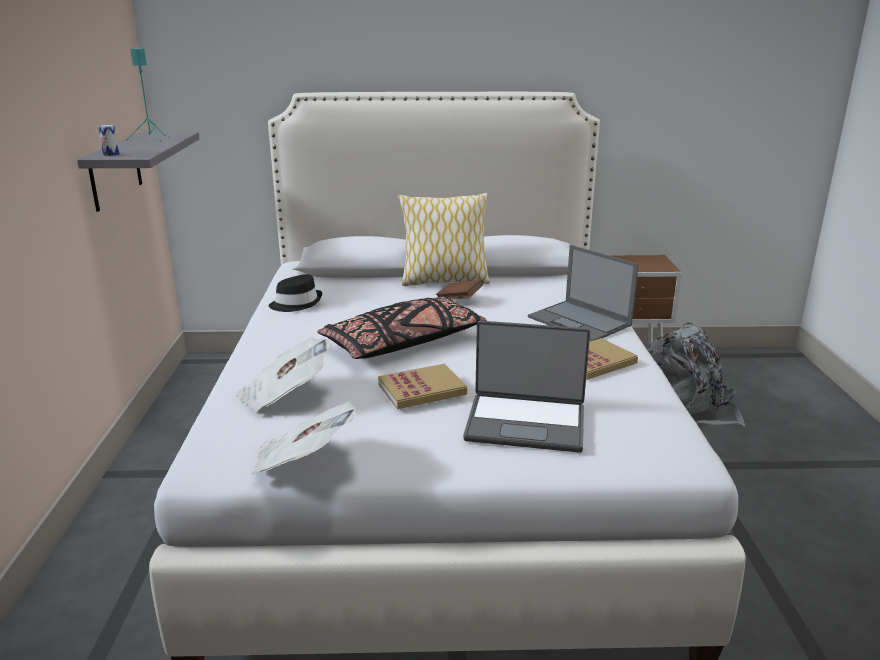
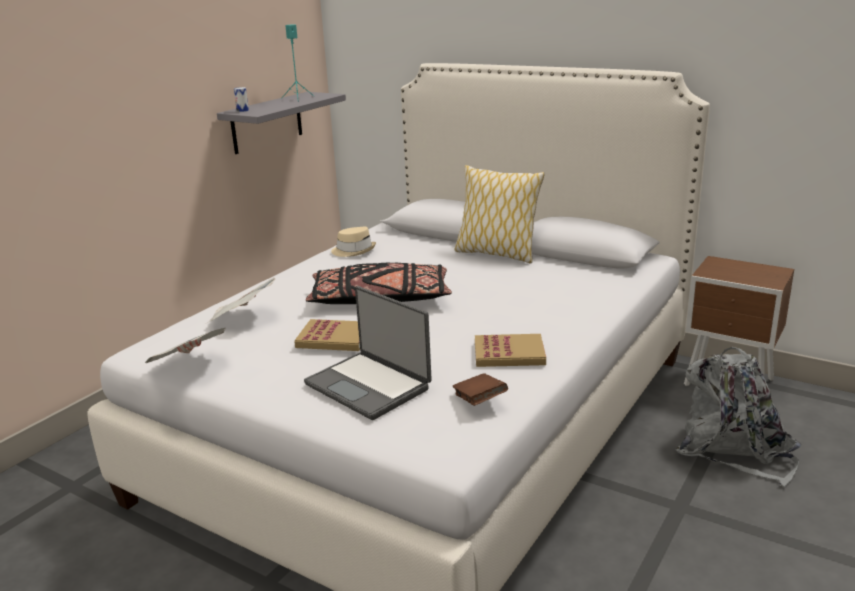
camera: 35 degrees right, 0 degrees up
(296, 303) = (354, 251): black hat -> beige hat
(459, 300) = (482, 273): brown book -> brown book (479, 401)
(580, 321) = (559, 315): laptop -> none

